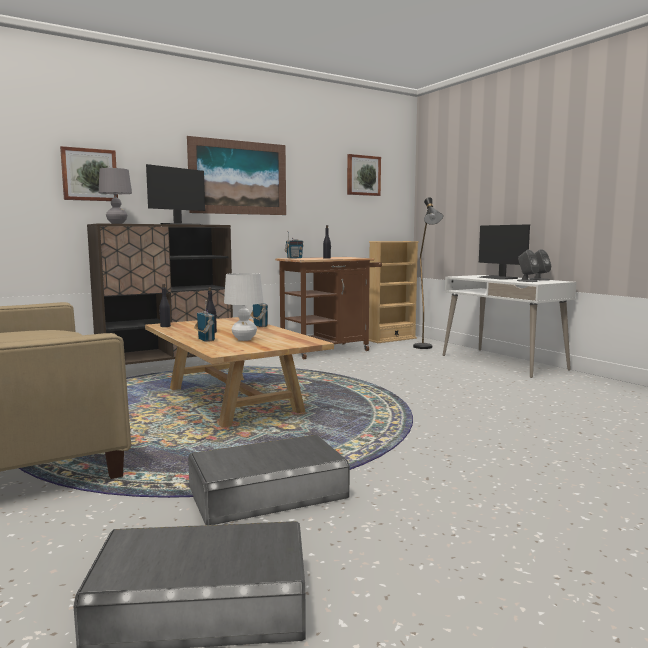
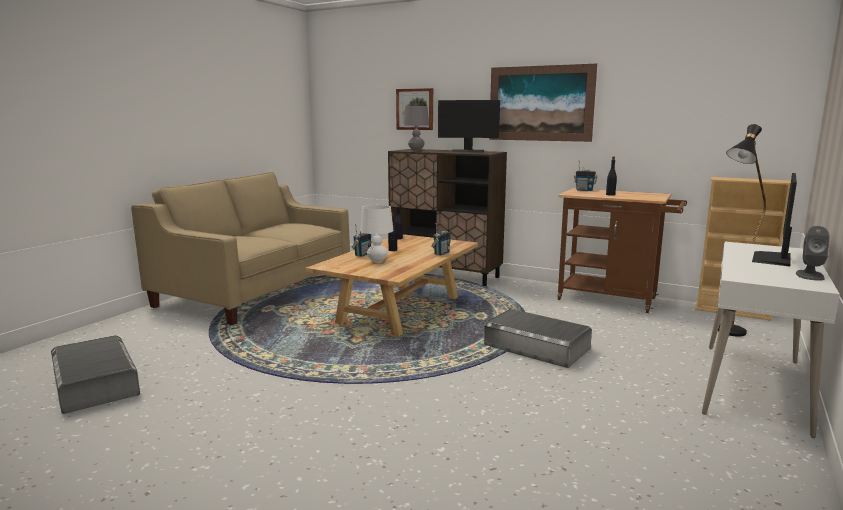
camera: 60 degrees right, 5 degrees up
(267, 492) = (232, 364): grey storage box -> grey storage box (536, 347)
(363, 175) = (715, 89): picture -> none
(526, 281) = (759, 272): grey speaker -> none

